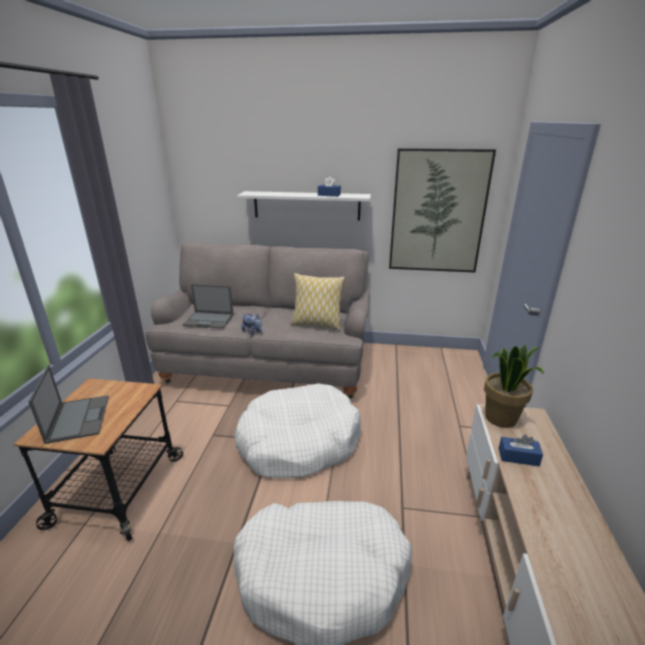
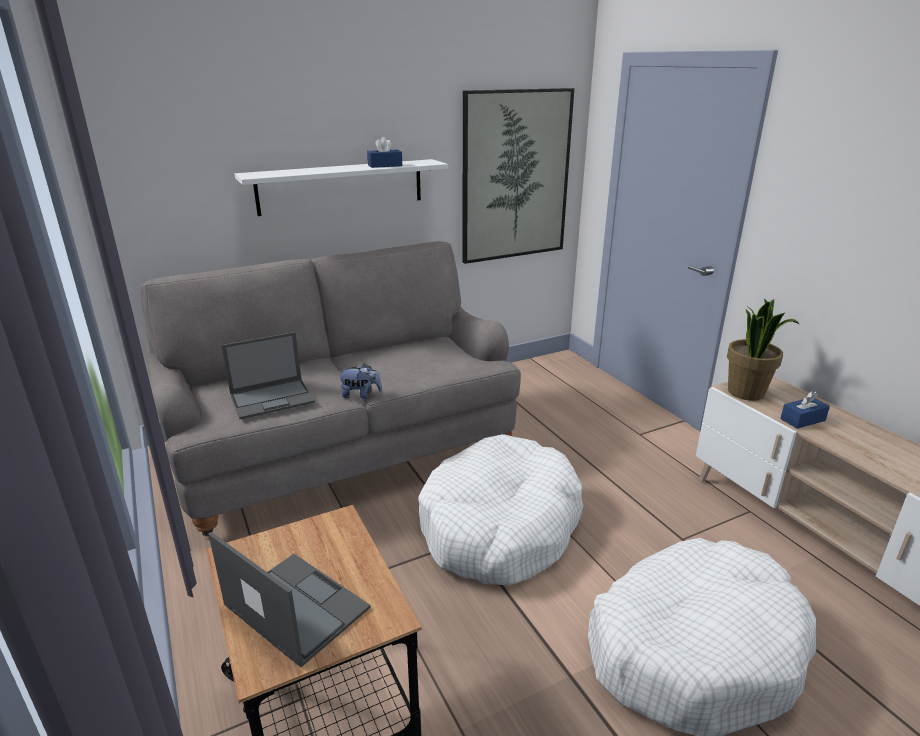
camera: 35 degrees left, 0 degrees up
(317, 324) = (439, 358): pillow -> none

